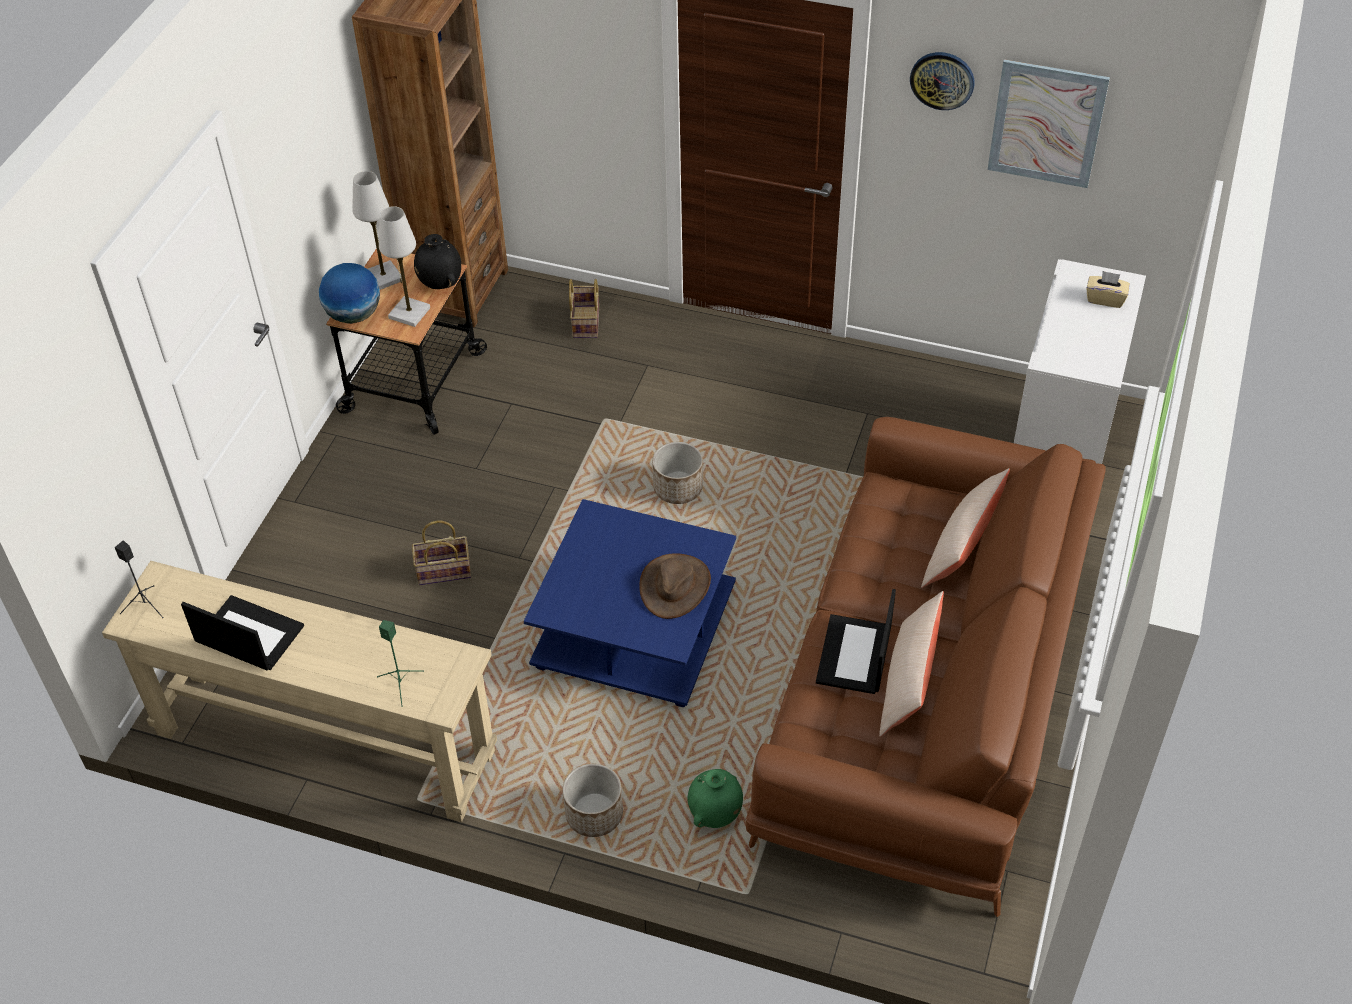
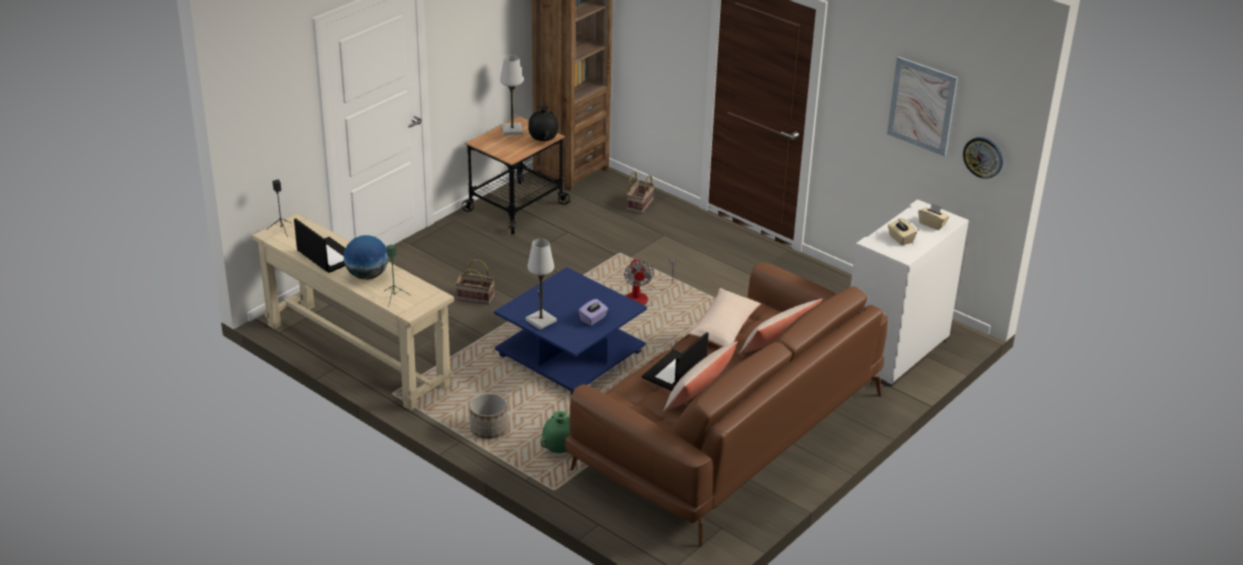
camera: 20 degrees right, 15 degrees down
(354, 315) = (483, 142): globe -> globe (367, 275)
(409, 313) = (516, 149): white table lamp -> white table lamp (541, 321)
(674, 586) = (593, 319): brown hat -> purple tissue box
(678, 488) = (642, 296): planter -> fan
(873, 544) = (724, 327): none -> beige pillow
(942, 80) = (863, 66): wall clock -> wall clock (983, 157)
(1081, 340) = (900, 239): none -> beige tissue box

